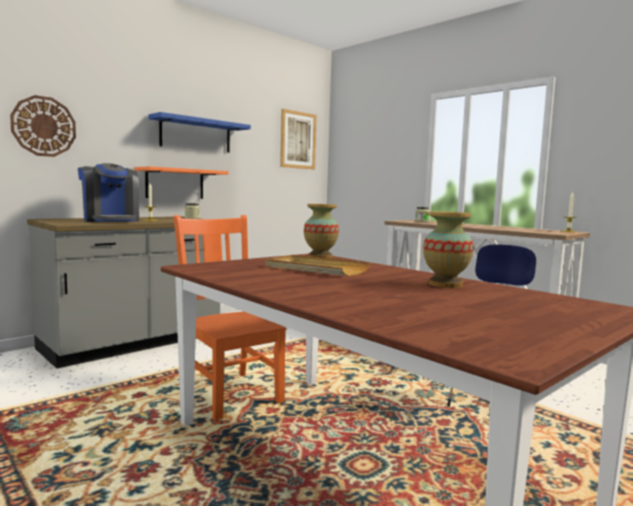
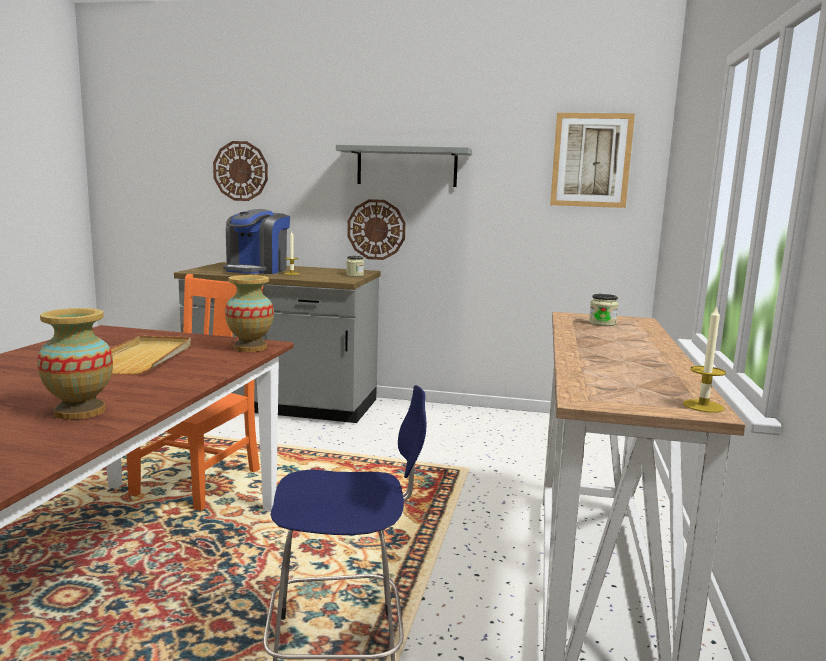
camera: 55 degrees right, 5 degrees up
(175, 183) = (376, 229): orange shelf -> wall clock
(196, 135) = (406, 166): blue shelf -> grey shelf

